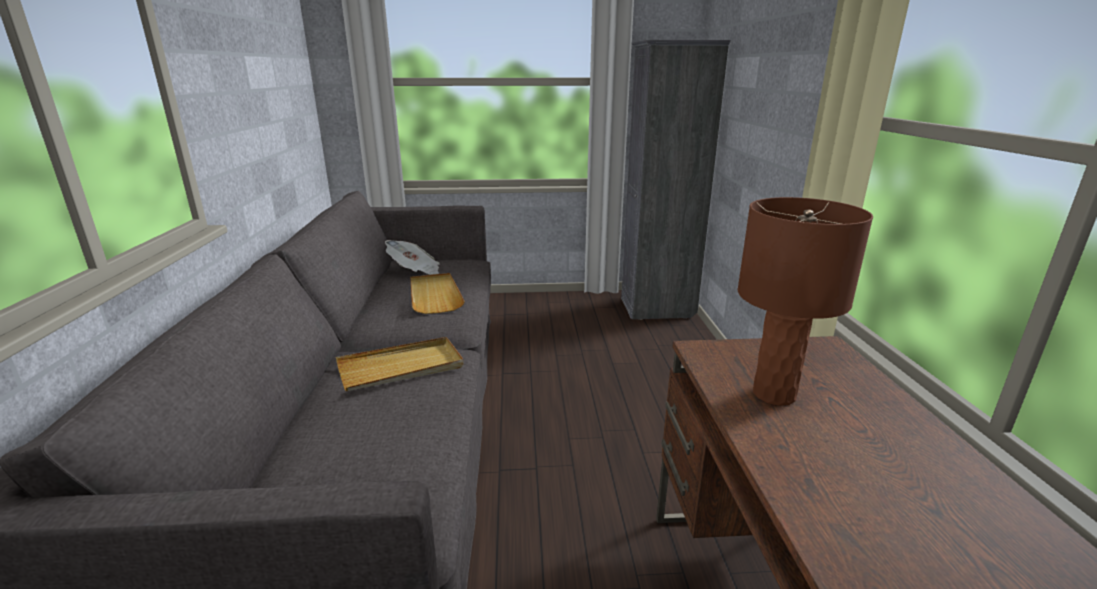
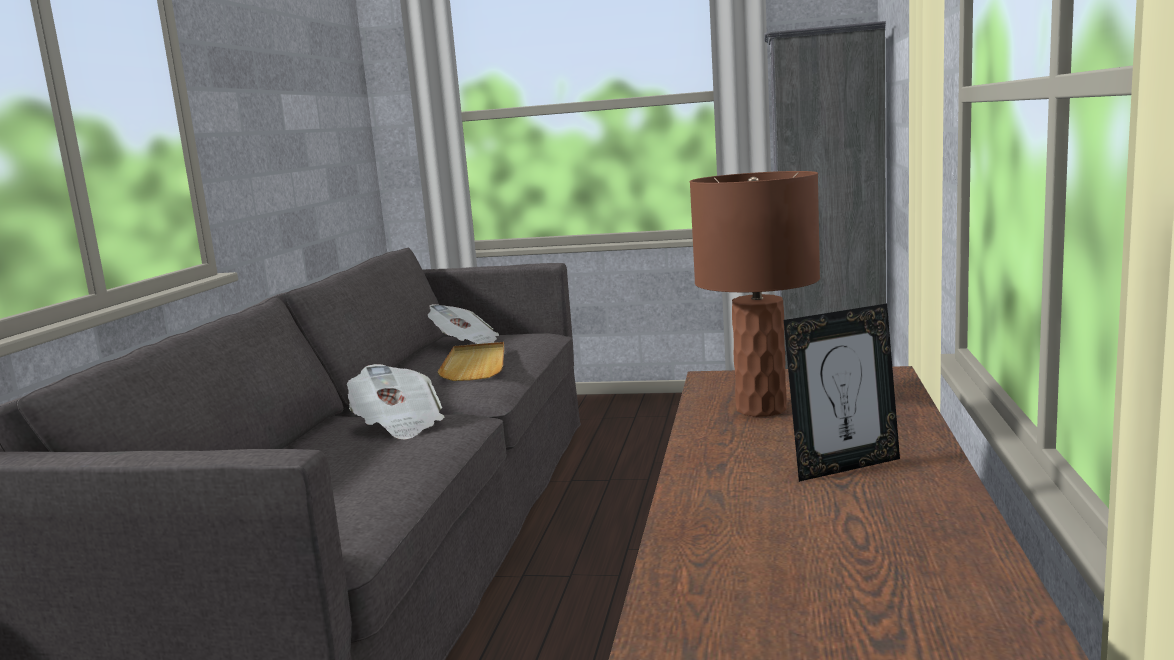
camera: 15 degrees right, 10 degrees down
(401, 368) = (398, 425): beige tray -> newspaper
(912, 480) = (844, 466): none -> picture frame

